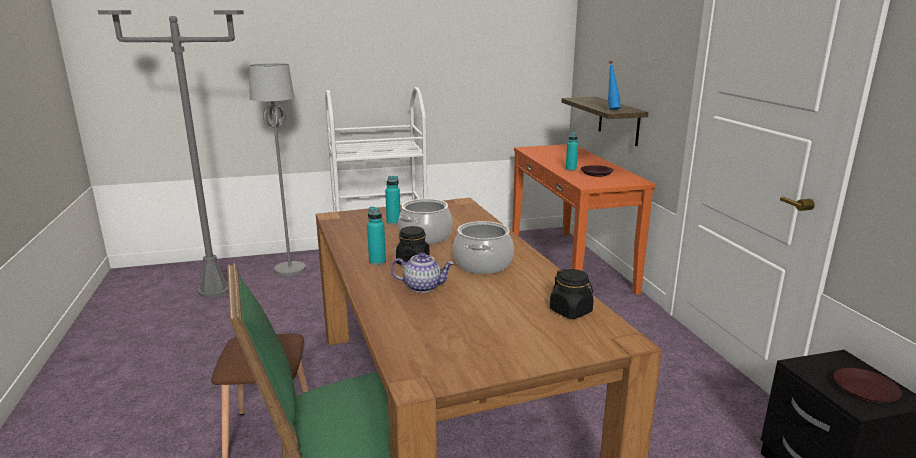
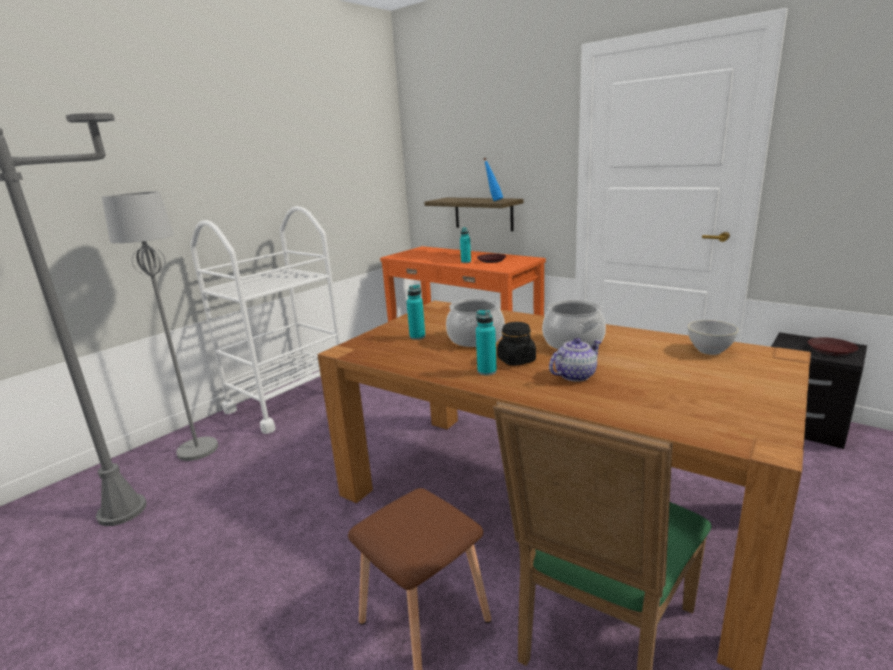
camera: 35 degrees left, 0 degrees up
(571, 311) = (709, 350): black jar -> grey bowl

